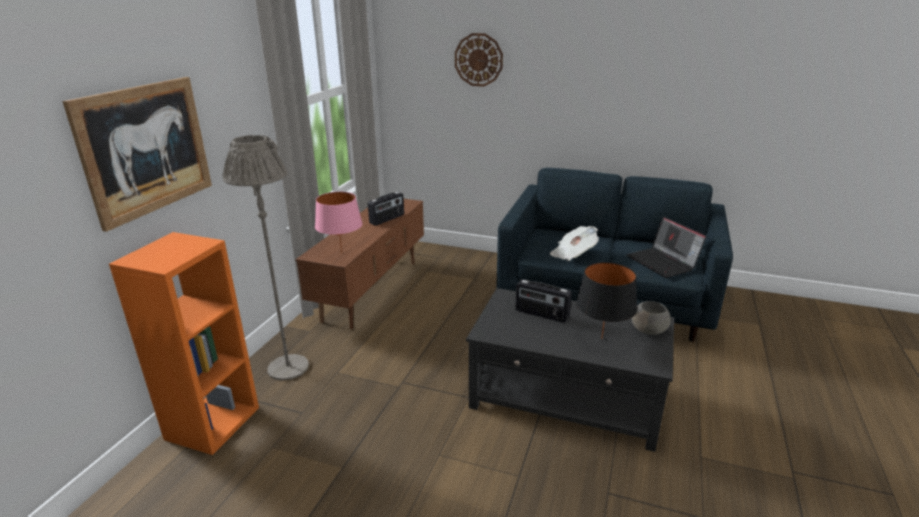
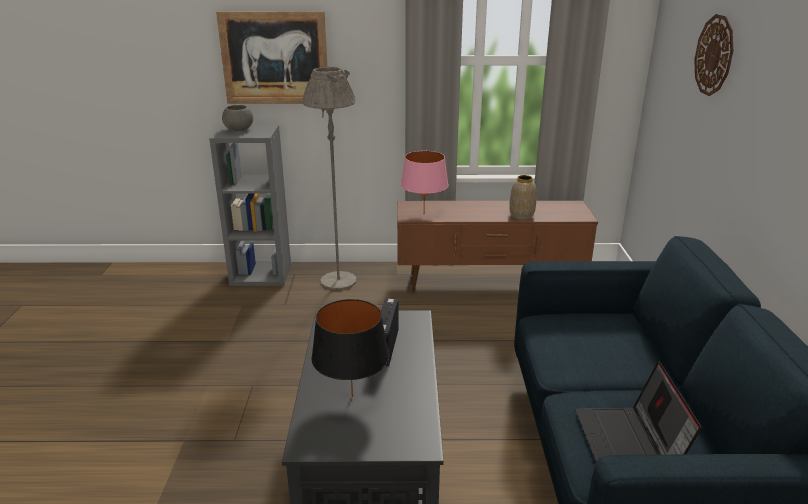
camera: 70 degrees right, 0 degrees up
(213, 422) = (262, 274): orange bookcase -> grey bookcase
(387, 219) = (522, 215): radio -> vase
(573, 254) = (574, 352): newspaper -> none
(649, 330) = (391, 436): grey bowl -> grey bowl (239, 129)
(663, 263) = (629, 445): laptop -> laptop turned 45 degrees counterclockwise

